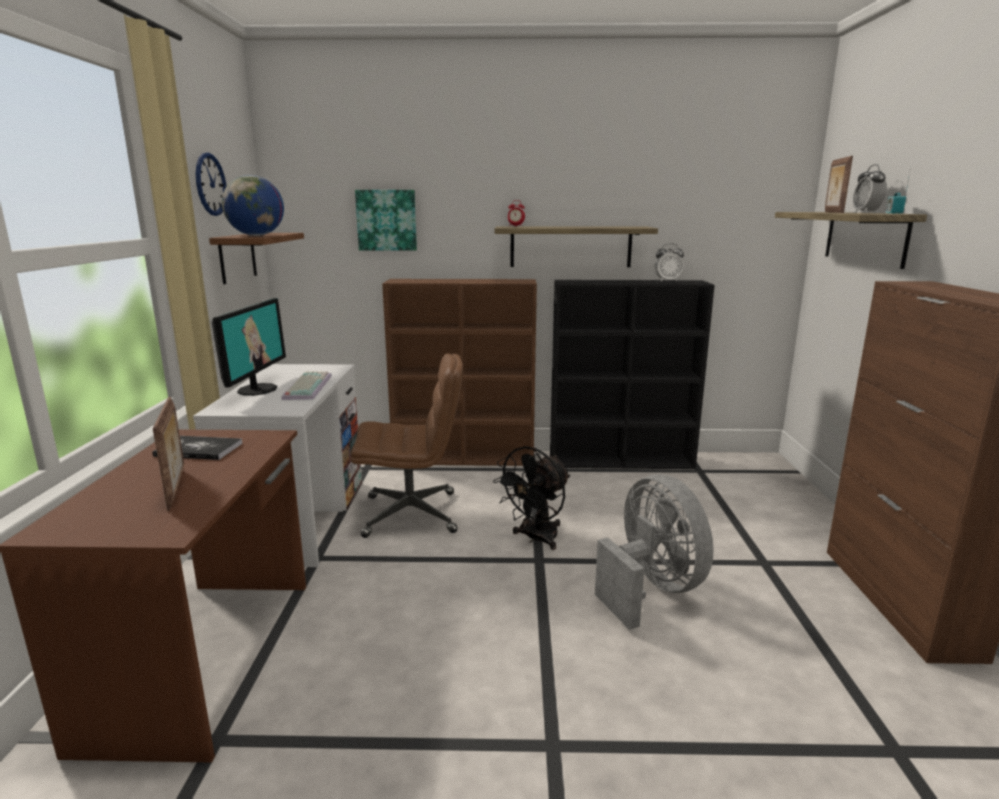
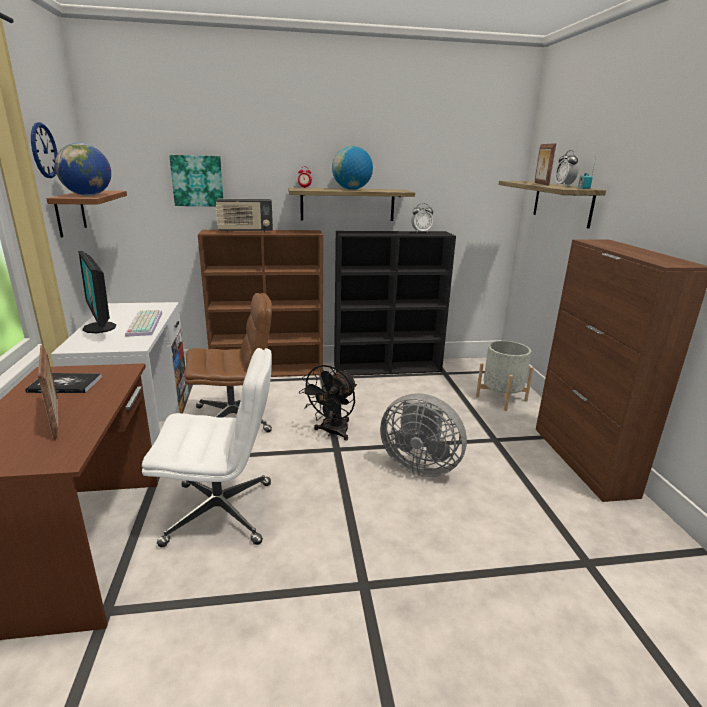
camera: 10 degrees left, 5 degrees up
(256, 389) = (100, 327): monitor -> monitor turned 150 degrees clockwise
(378, 629) = (221, 512): none -> white office chair
(441, 280) = (245, 231): none -> radio
(575, 226) = (352, 189): none -> globe
(650, 589) = (419, 465): grey fan -> grey fan turned 150 degrees clockwise
(778, 508) = (501, 398): none -> grey planter

